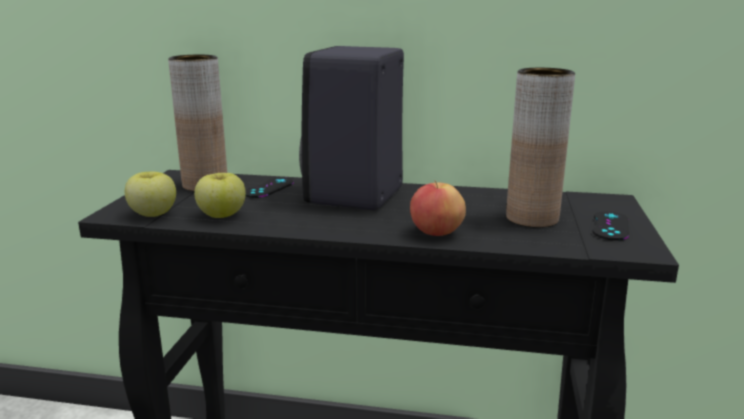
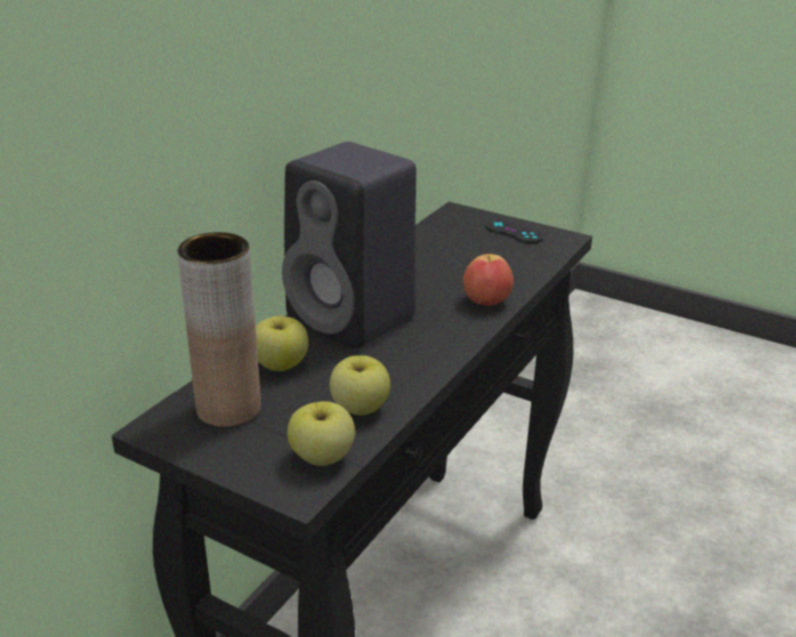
camera: 70 degrees left, 10 degrees up
(269, 188) = (280, 365): black game controller -> apple
(532, 218) = (477, 254): brown vase -> none

